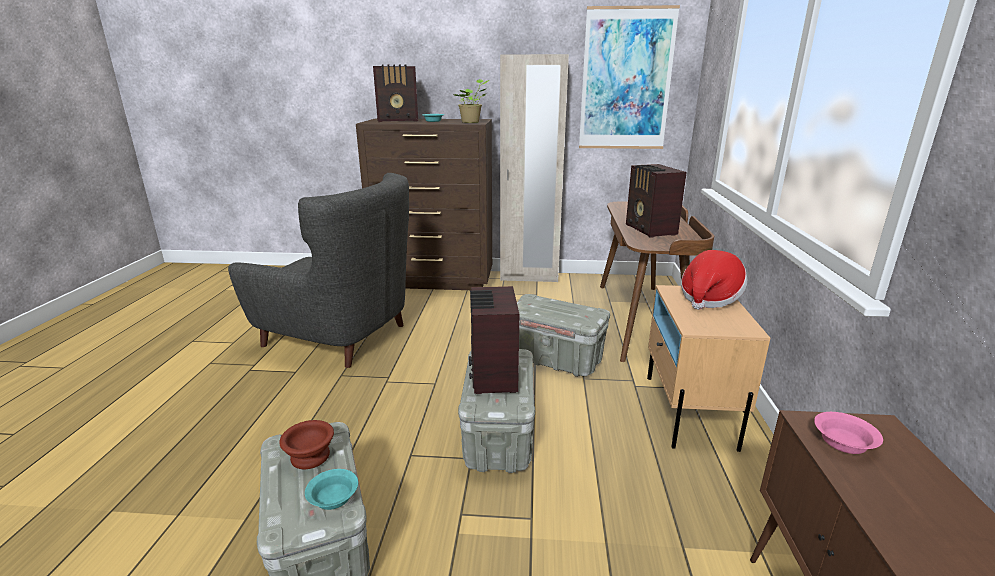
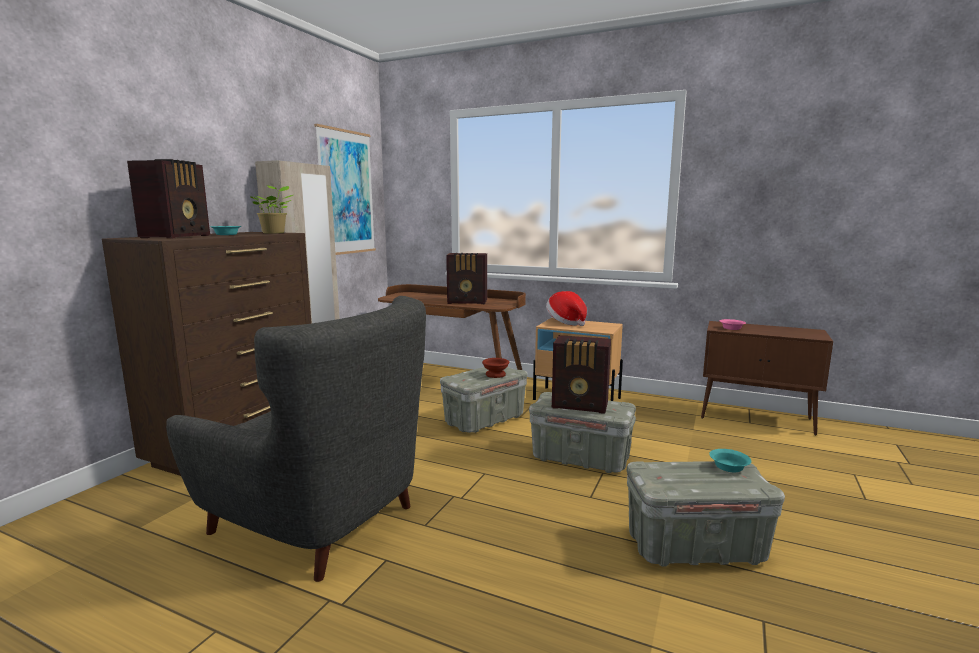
camera: 70 degrees left, 10 degrees down
(311, 457) = (681, 474): brown bowl -> brown bowl (496, 374)
(339, 336) = (319, 521): grey armchair -> grey armchair turned 75 degrees clockwise

